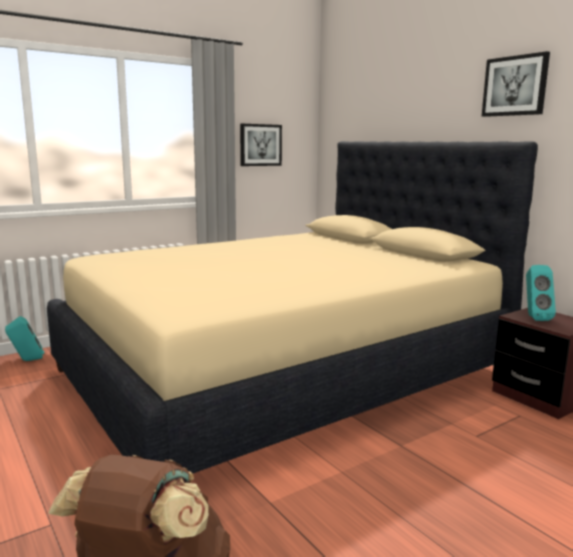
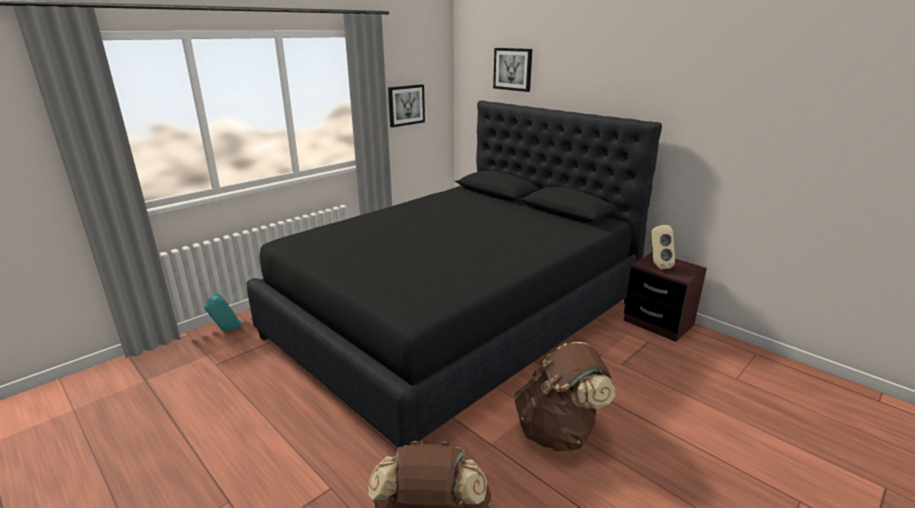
camera: 10 degrees left, 10 degrees up
(284, 372) = (457, 319): beige bed -> black bed
(365, 499) = (558, 431): none -> brown backpack
(515, 86) = (643, 70): picture -> picture (513, 69)
(534, 318) = (657, 265): turquoise speaker -> beige speaker

